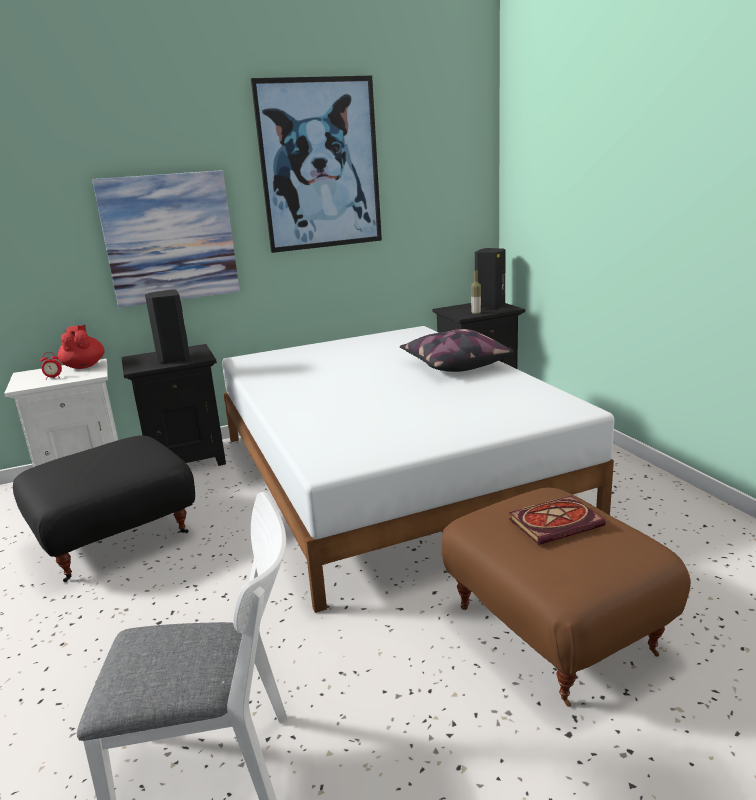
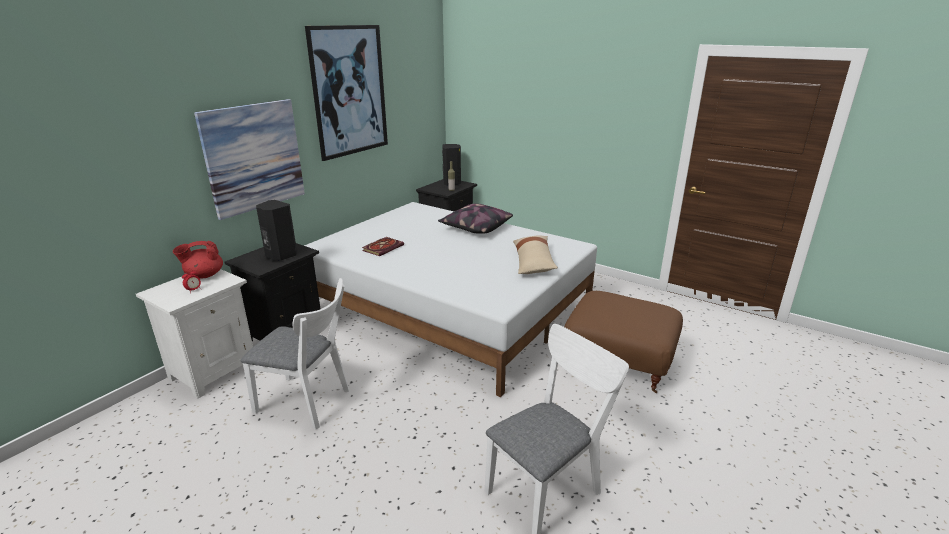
camera: 35 degrees left, 5 degrees up
(84, 366) = (204, 275): red teapot -> red teapot turned 60 degrees counterclockwise
(116, 539) = (308, 402): black ottoman -> white chair
(467, 420) = (533, 262): none -> beige pillow
(556, 522) = (621, 307): book -> book (383, 247)

